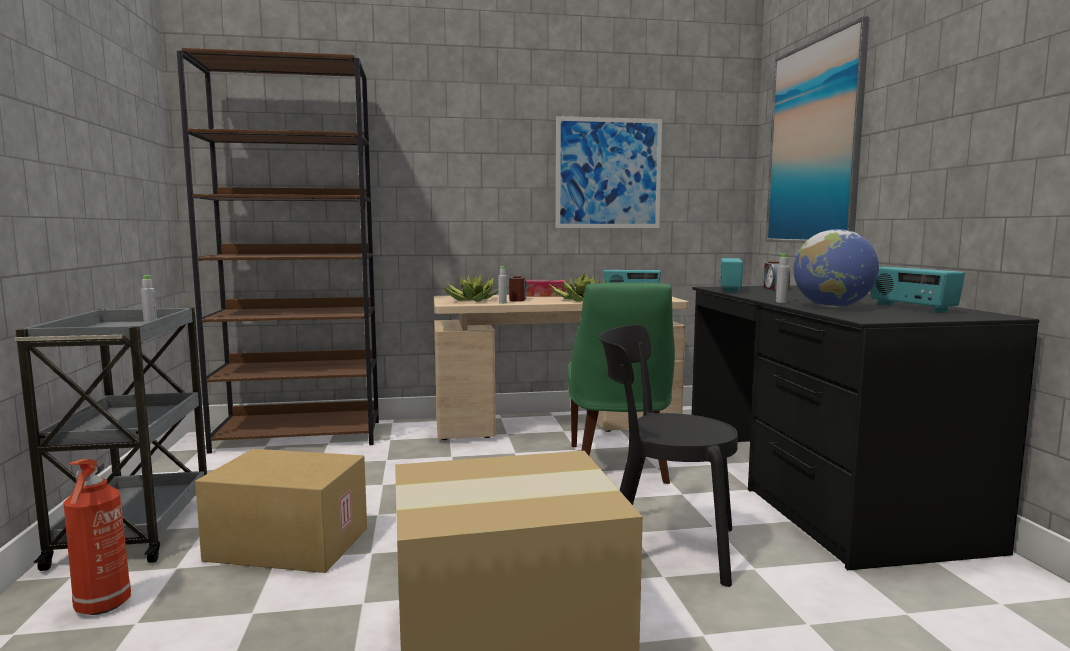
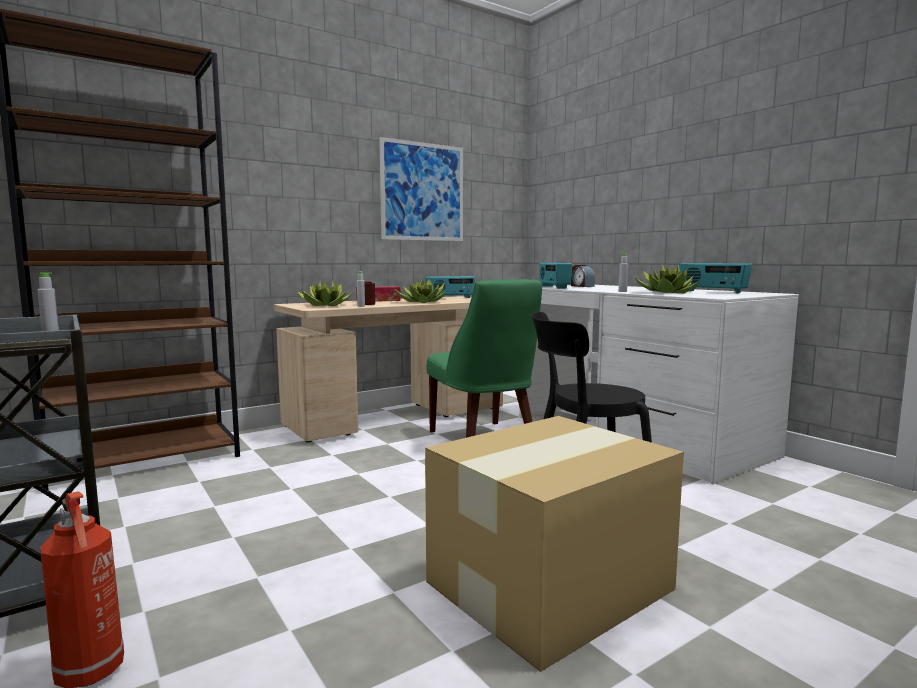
camera: 25 degrees left, 0 degrees up
(286, 545) = (252, 561): cardboard box -> none
(814, 143) = (589, 174): picture -> none
(817, 488) = (636, 435): black desk -> white desk
(832, 307) = (666, 292): globe -> potted plant

